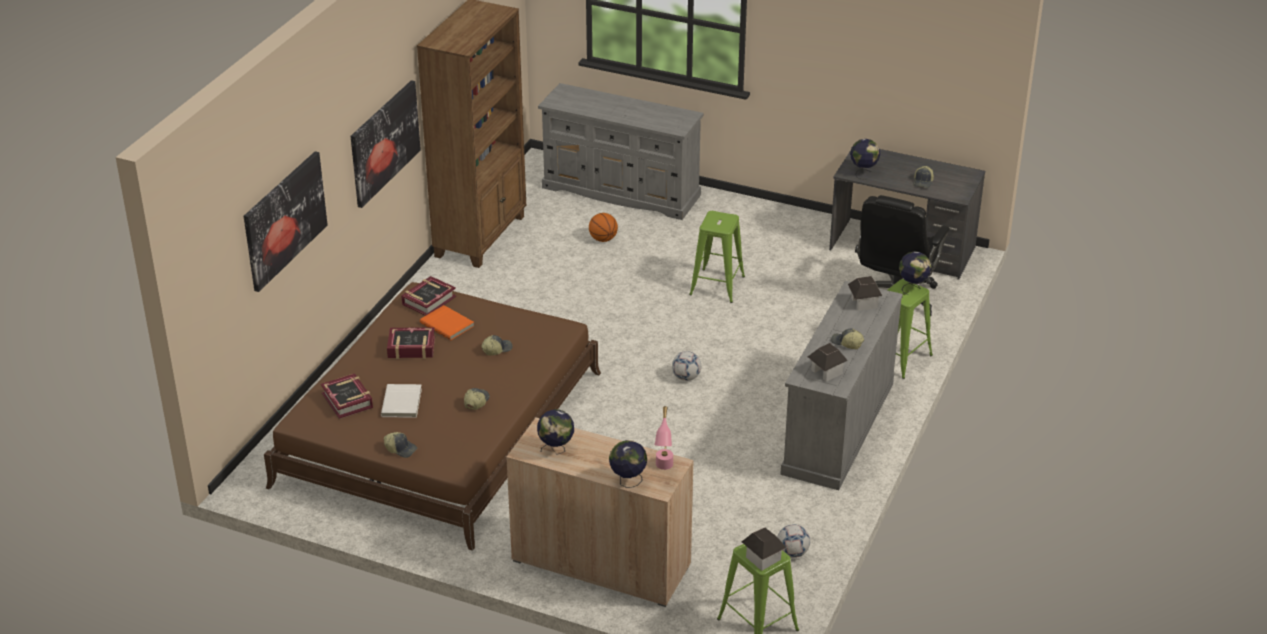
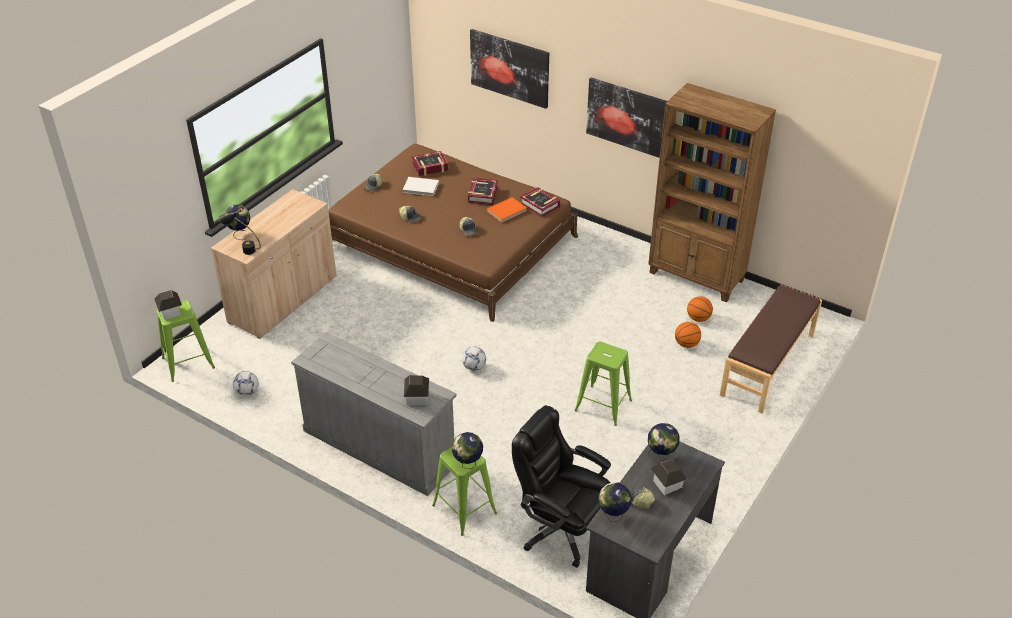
camera: 100 degrees right, 5 degrees up
(556, 450) = (288, 208): globe -> globe (613, 515)
(557, 233) = (698, 318): none -> basketball
(622, 191) = (768, 365): grey dresser -> brown bench
(663, 469) = (243, 250): pink table lamp -> black table lamp
(826, 372) = (329, 356): toy house -> toy house (667, 484)
(846, 343) = (362, 375): cap -> none

